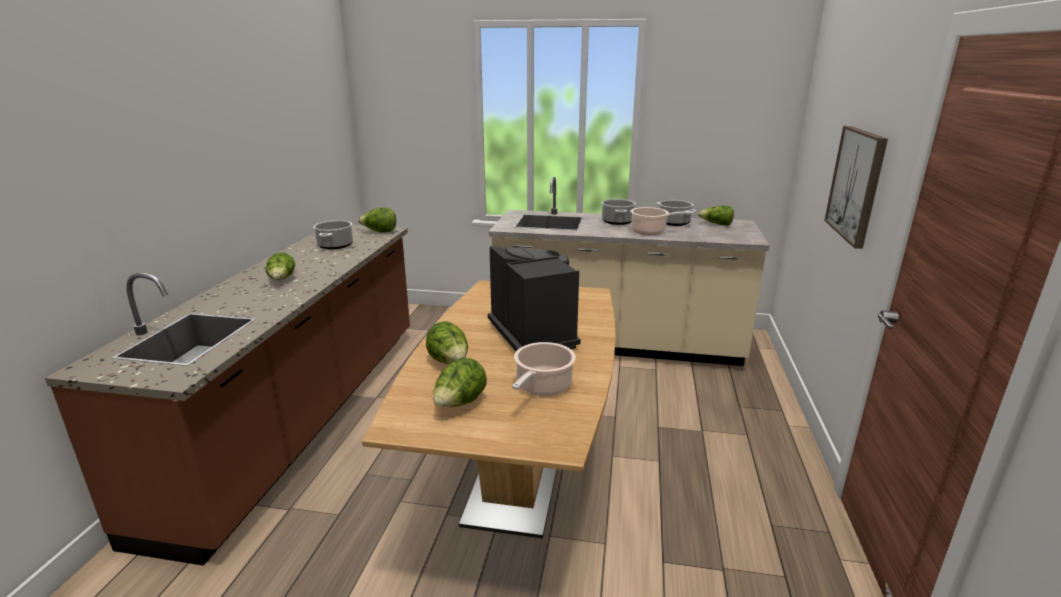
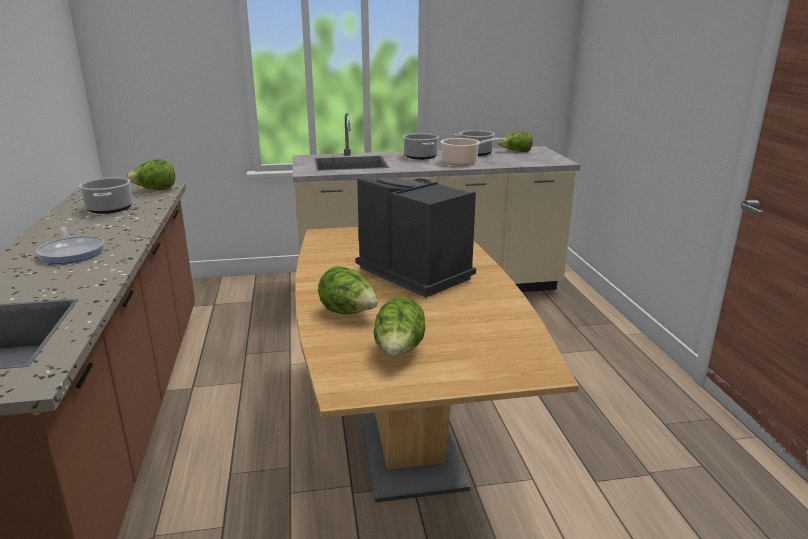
camera: 20 degrees left, 0 degrees up
(282, 279) = (72, 252): lettuce -> frying pan
(542, 387) = (470, 320): cooking pot -> none
(856, 184) = (675, 93): picture -> none

